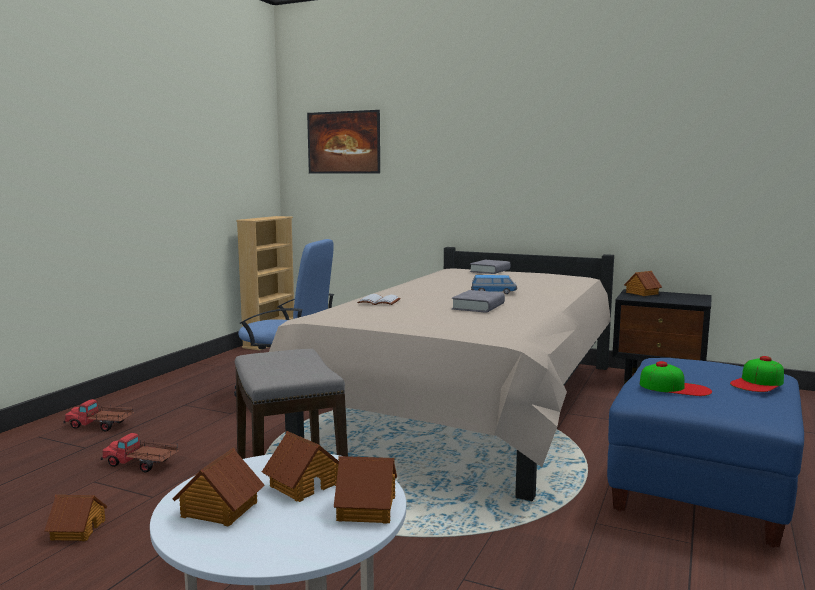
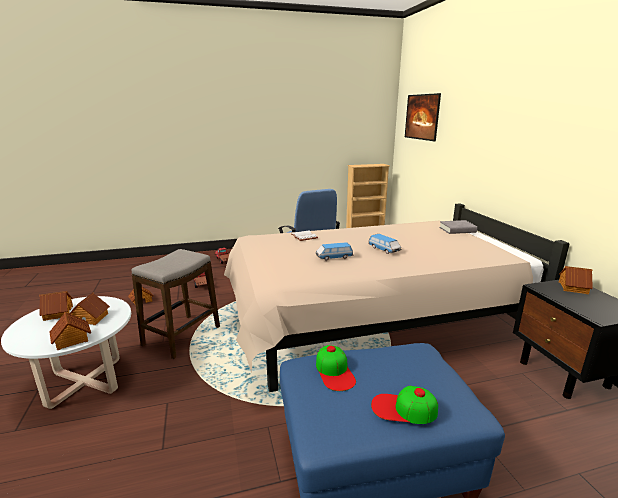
camera: 50 degrees right, 10 degrees up
(478, 306) = (334, 257): grey book -> toy car

